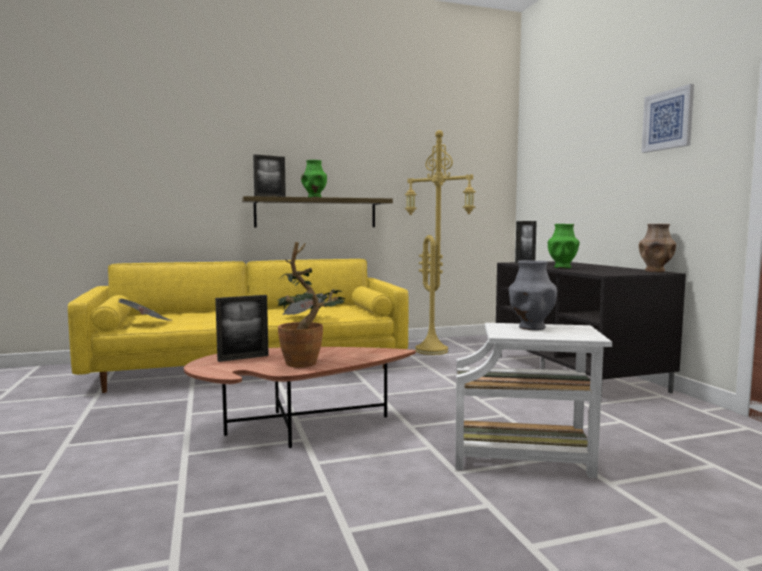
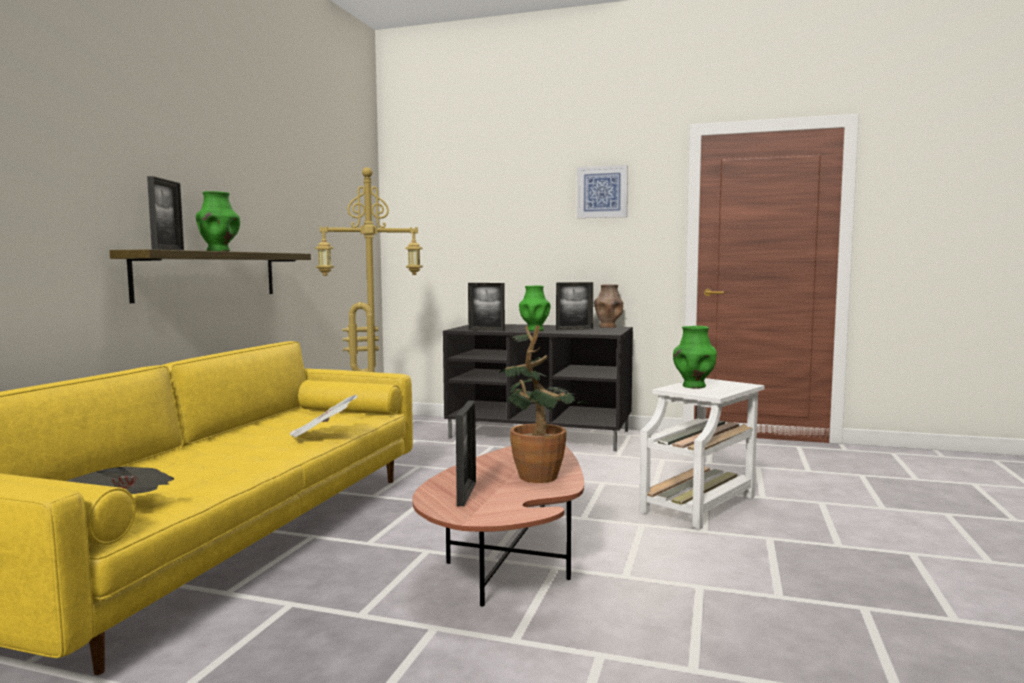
camera: 55 degrees left, 0 degrees up
(531, 327) = (694, 386): grey vase -> green vase
(601, 270) = (574, 329): none -> picture frame

